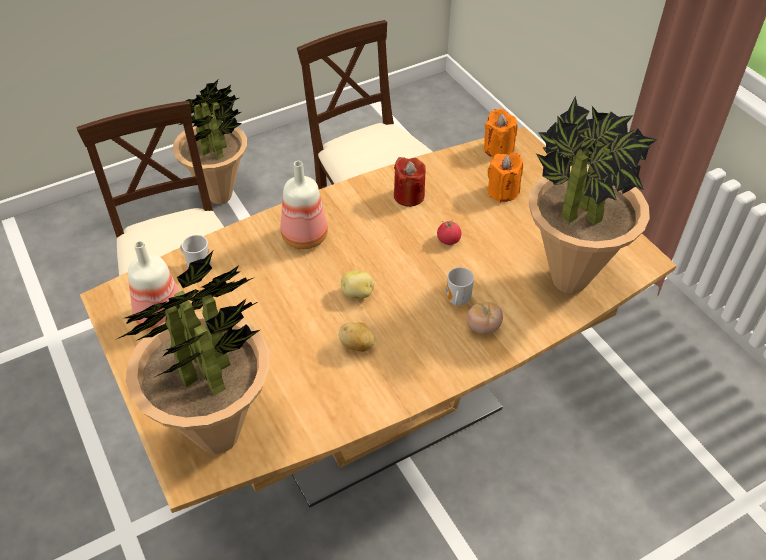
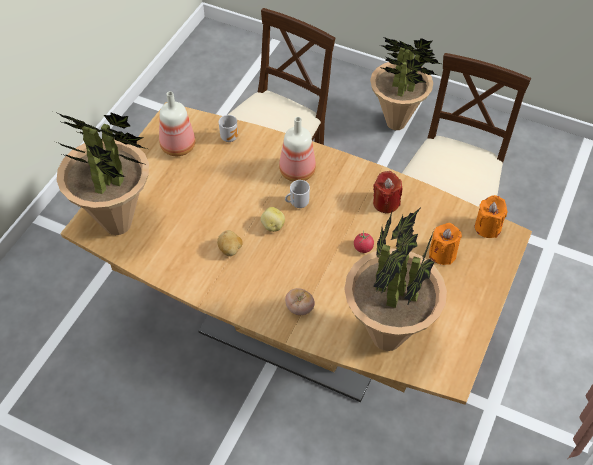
camera: 55 degrees right, 5 degrees up
(456, 301) = (310, 281): mug -> mug (298, 203)

